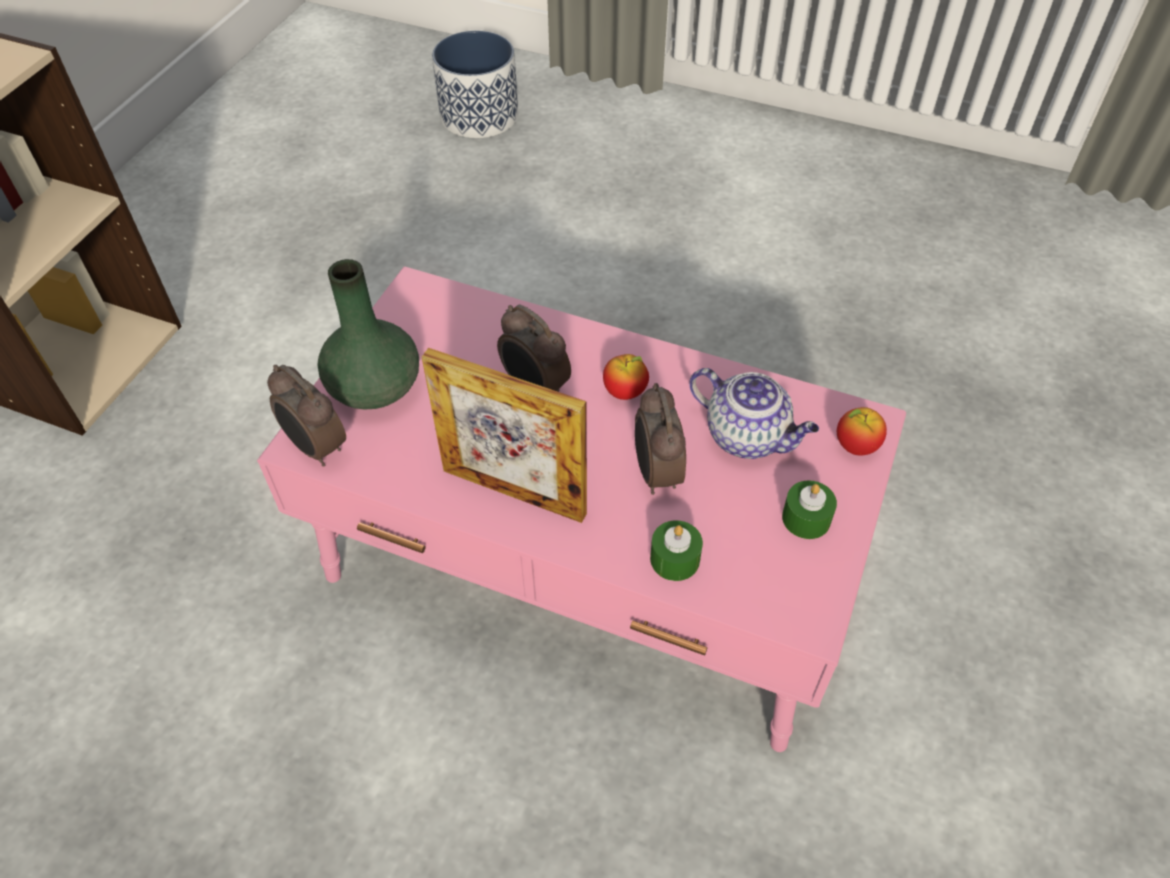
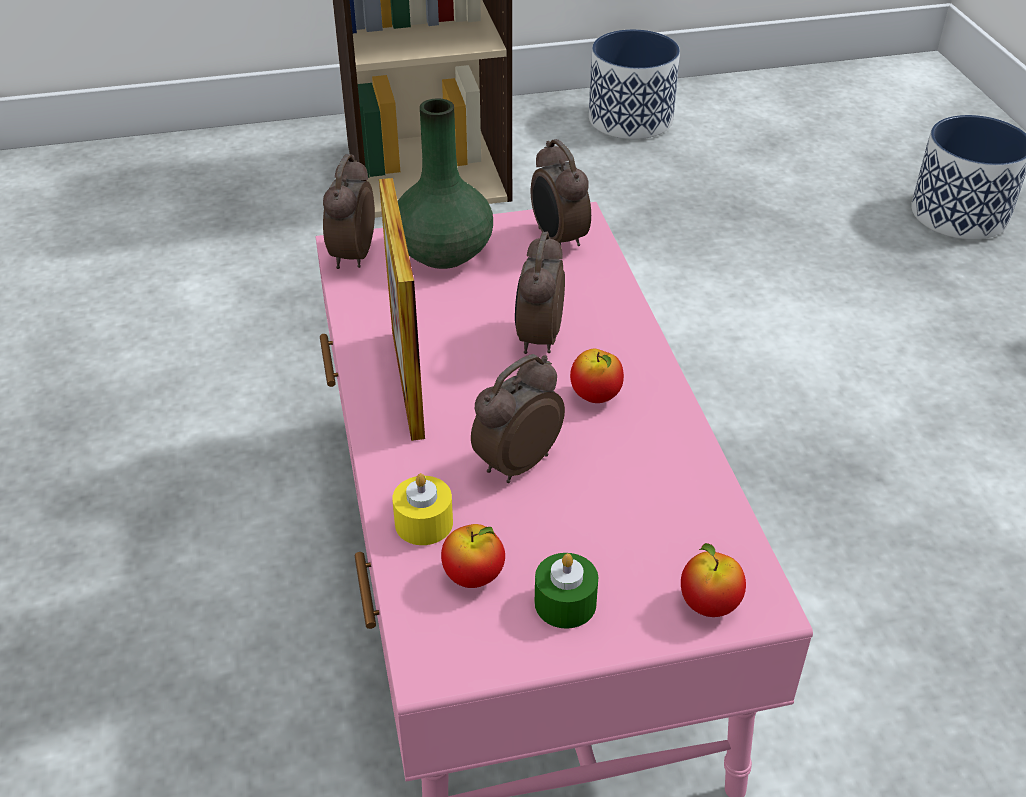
camera: 55 degrees right, 10 degrees down
(170, 196) = (629, 120): none -> planter
(430, 313) = (557, 240): none -> alarm clock
(675, 559) = (424, 523): green candle -> yellow candle
(748, 436) = (631, 509): teapot -> none
(748, 556) = (474, 577): none -> apple

